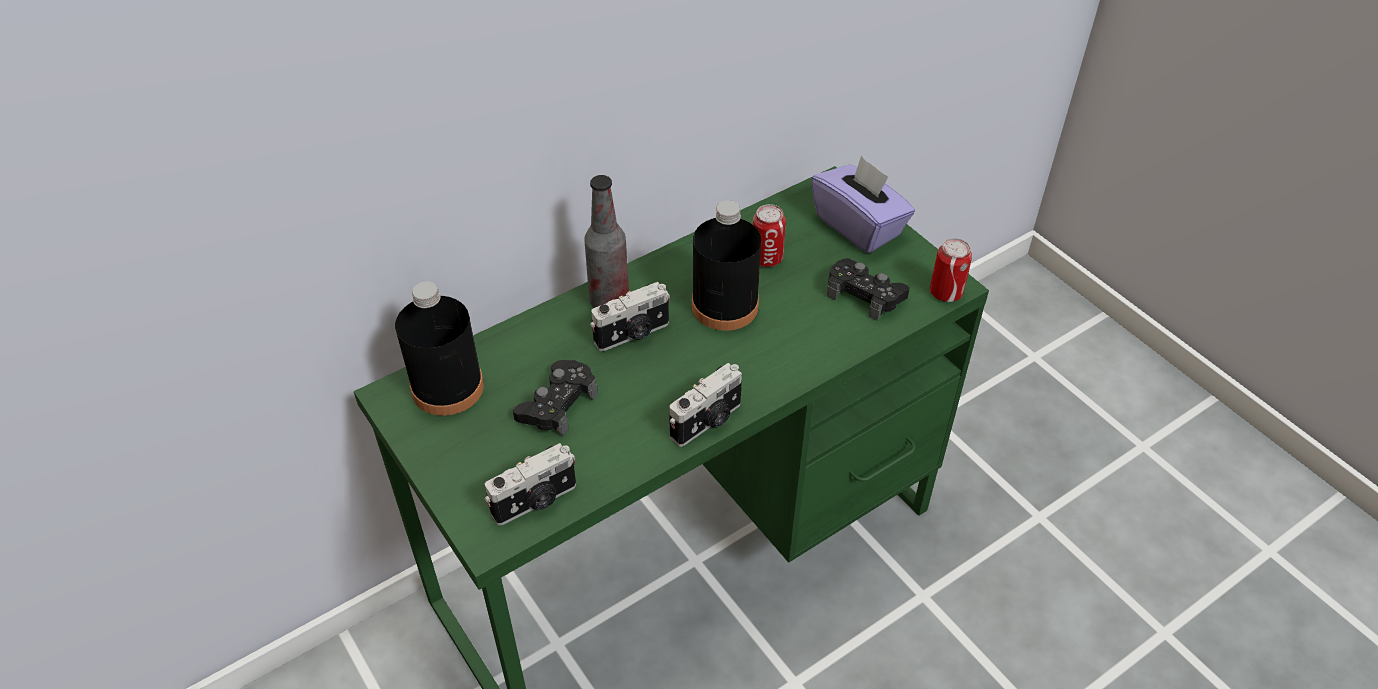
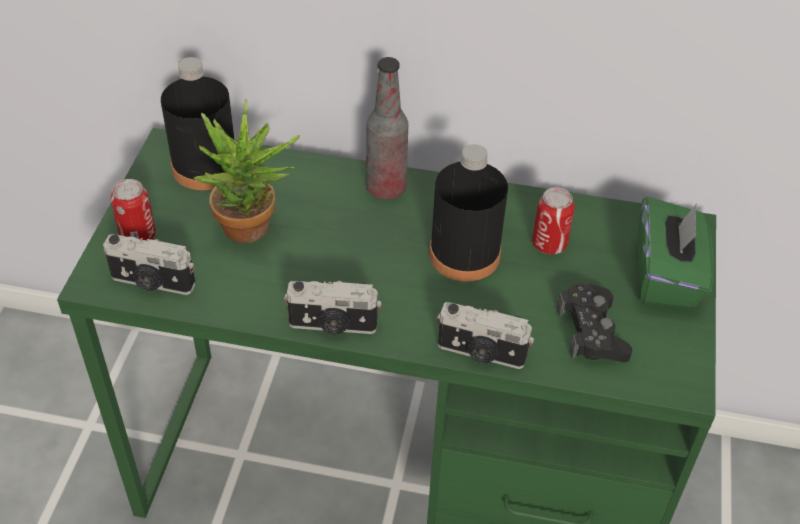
camera: 45 degrees right, 0 degrees up
(557, 404) = (254, 231): black game controller -> potted plant
(633, 334) = (369, 224): camera -> camera (481, 354)
(859, 226) = (666, 276): purple tissue box -> green tissue box
(945, 292) = (668, 385): can -> can (138, 236)

